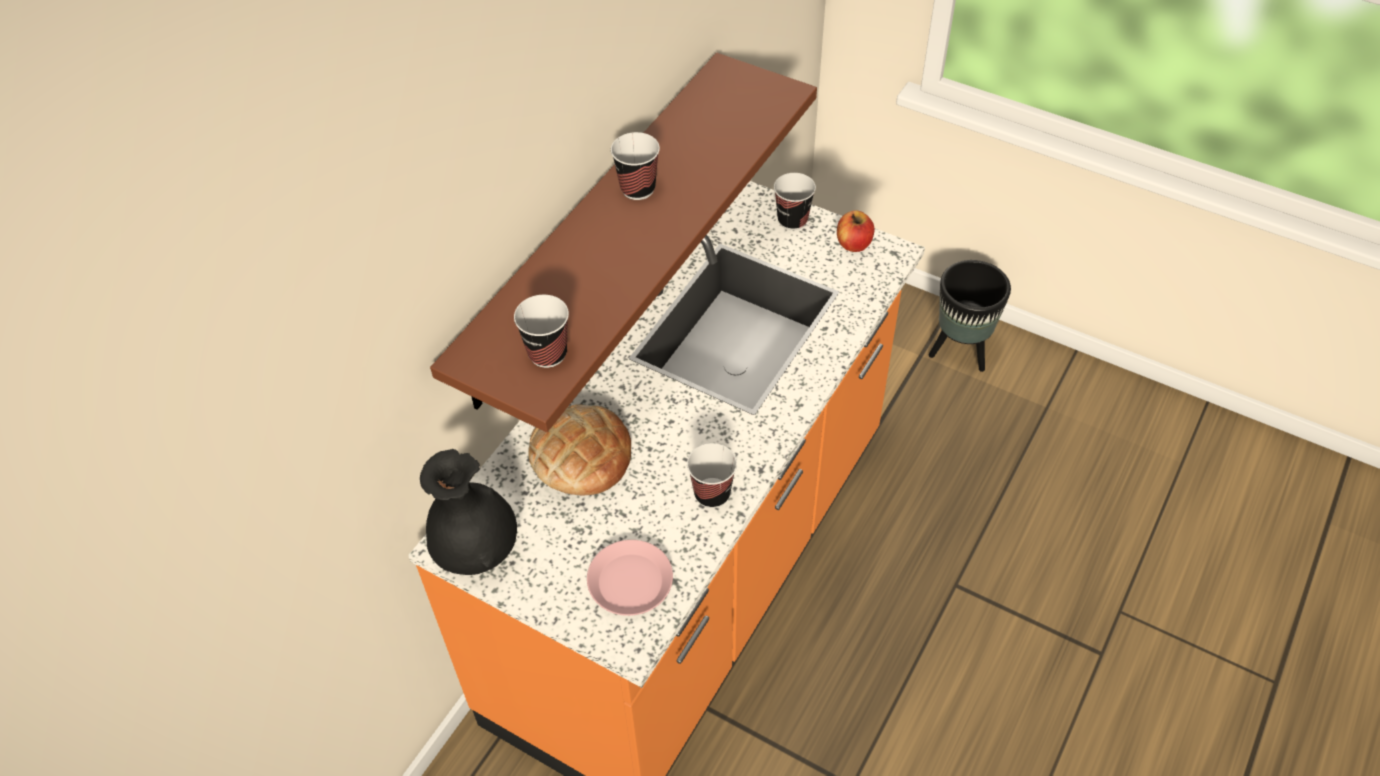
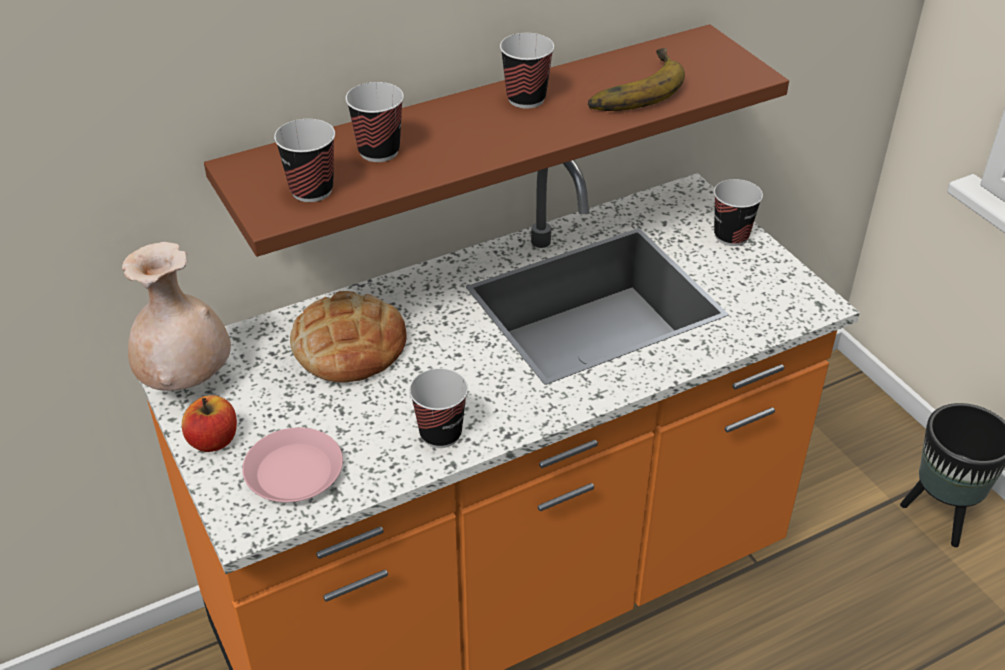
camera: 30 degrees right, 10 degrees down
(476, 551) = (187, 380): black vase -> beige vase
(567, 291) = (379, 151): none -> cup
(709, 144) = (630, 88): none -> banana
(854, 244) = (780, 279): apple -> apple (213, 440)

